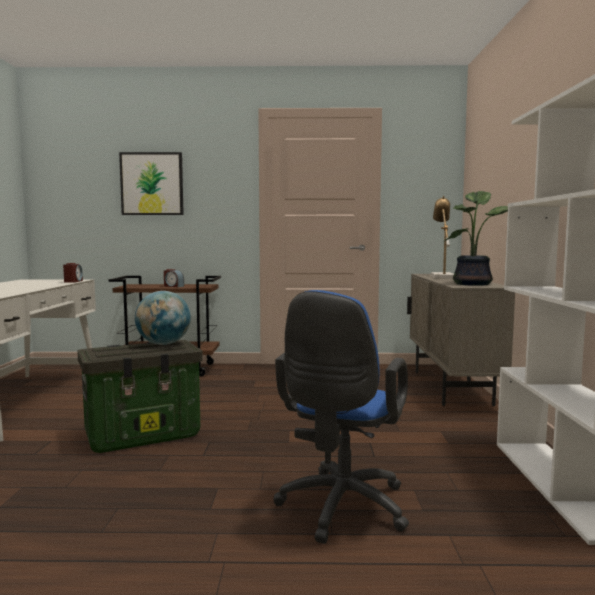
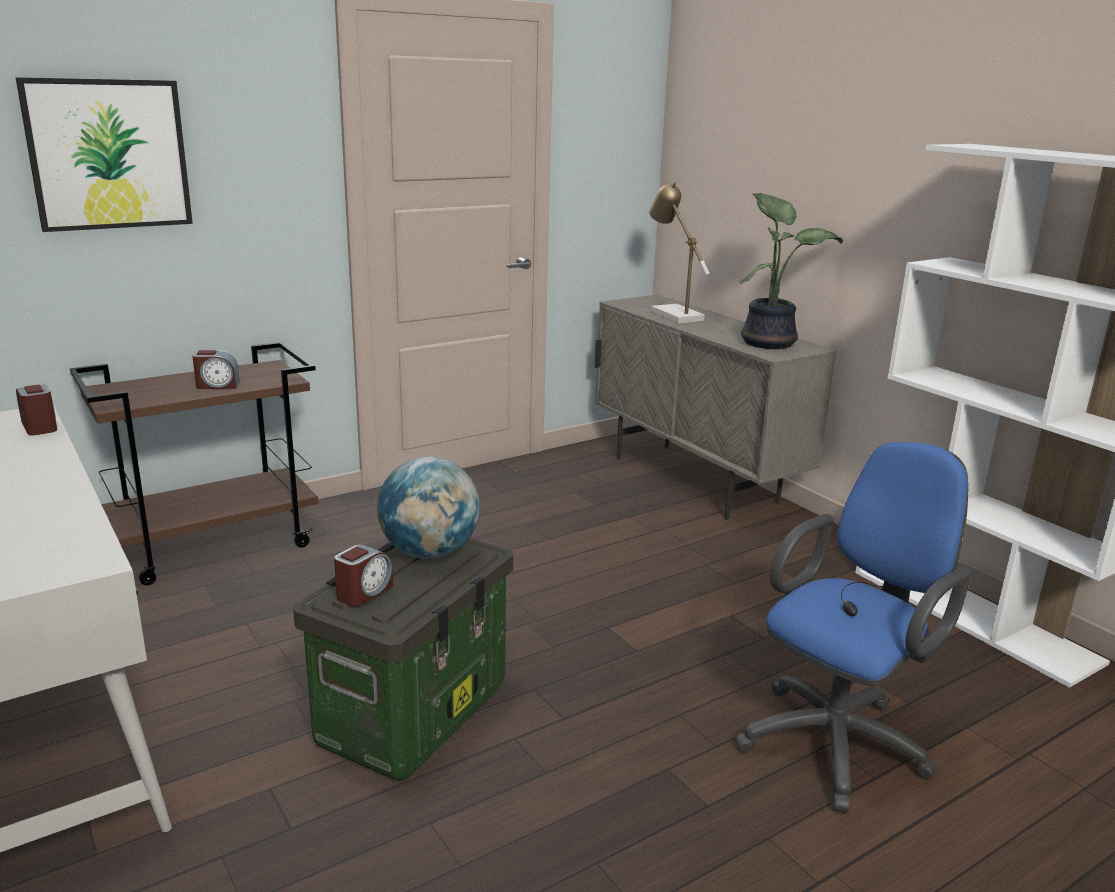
camera: 35 degrees left, 15 degrees up
(109, 348) = (364, 592): none -> alarm clock
(340, 510) = (839, 739): blue office chair -> blue office chair turned 120 degrees counterclockwise

